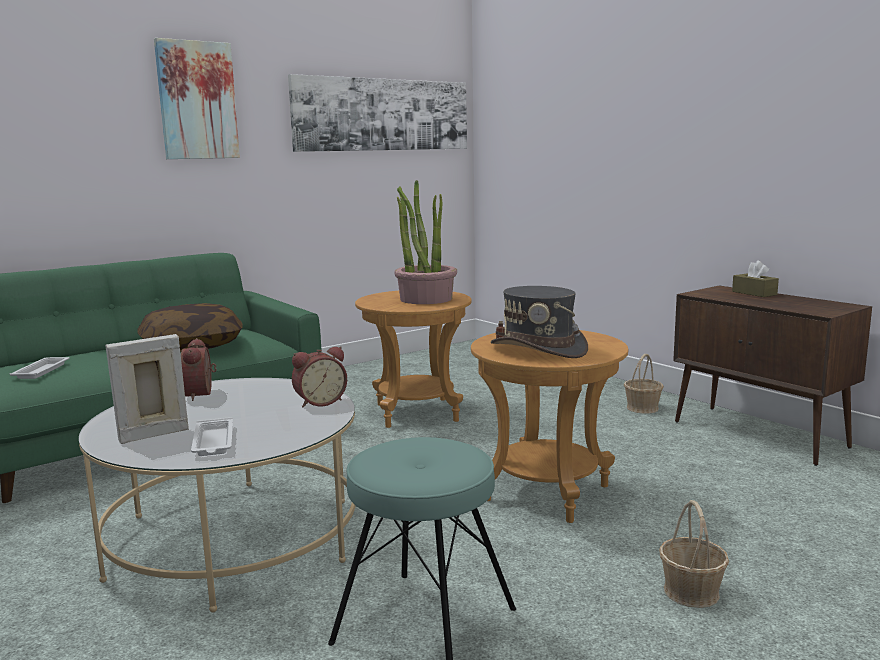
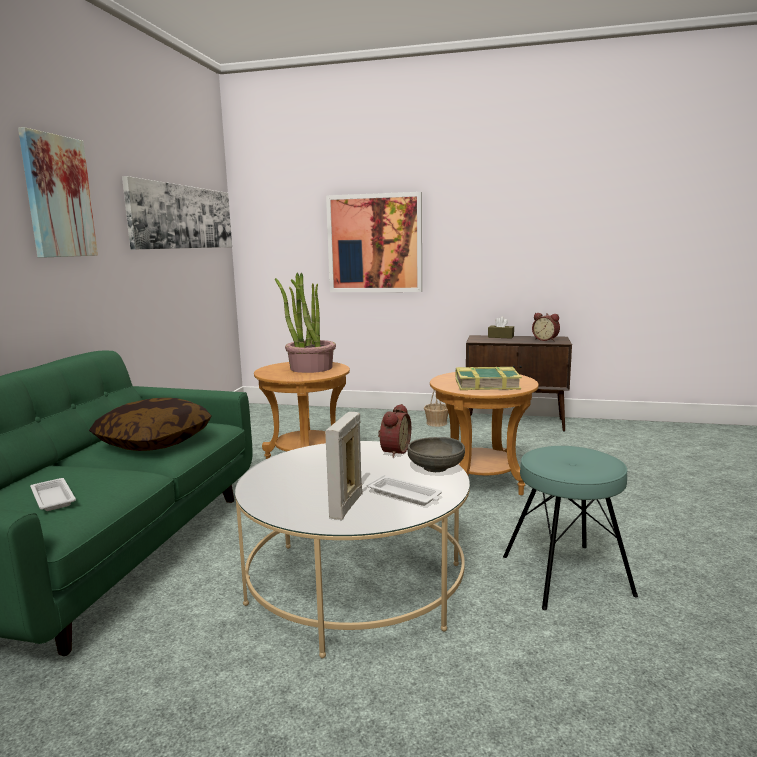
camera: 40 degrees left, 0 degrees up
(202, 394) = (289, 471): alarm clock -> alarm clock (546, 340)
(307, 428) = (436, 468): none -> grey bowl
(539, 349) = (486, 384): grey hat -> book
(611, 143) = (374, 243): none -> picture
(691, 592) = (629, 506): basket -> none

